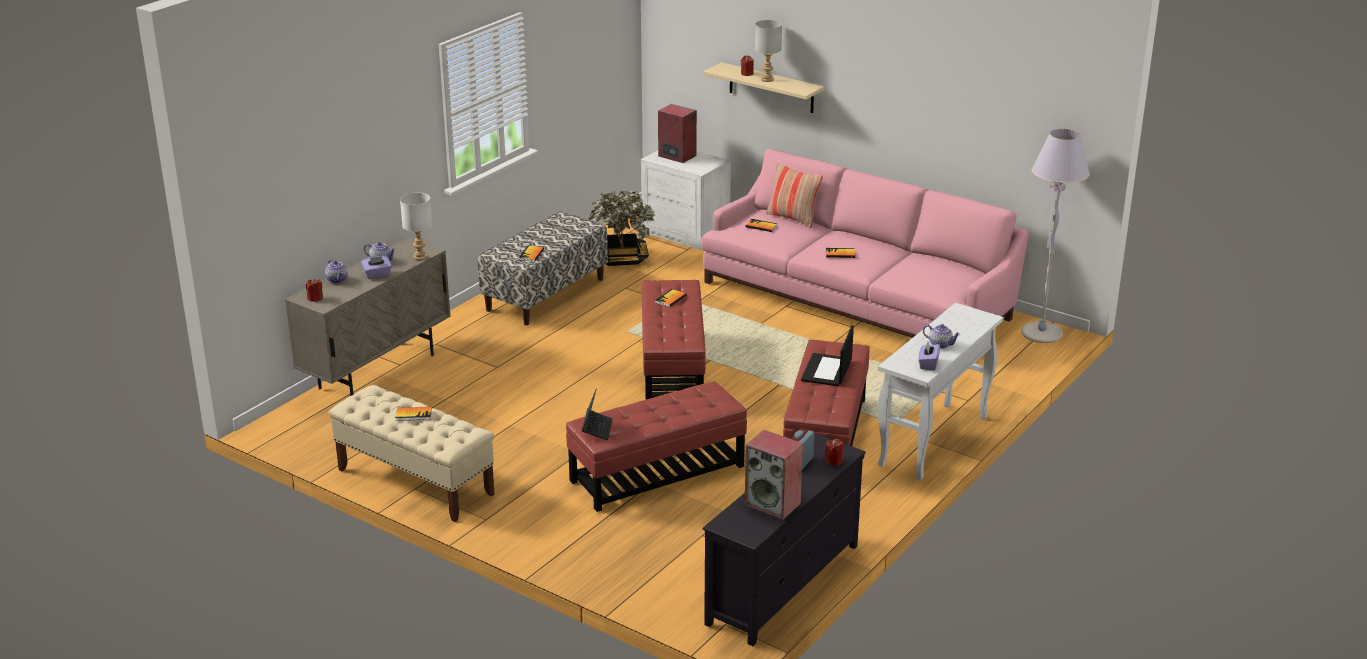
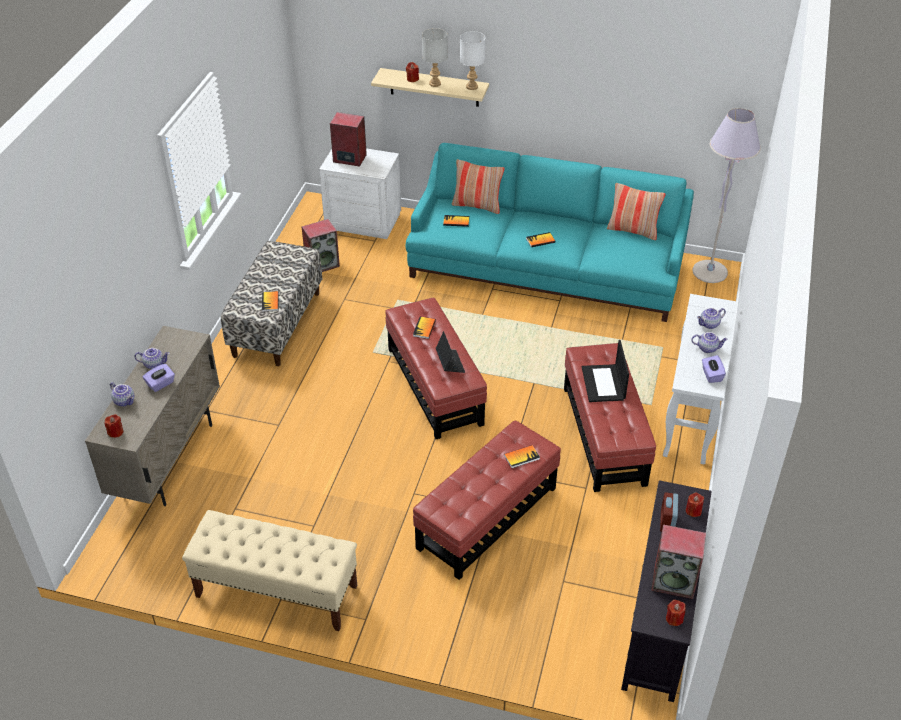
camera: 20 degrees left, 15 degrees up
(413, 414) = (271, 542): book -> book (521, 457)
(419, 257) = (189, 350): white table lamp -> white table lamp (471, 87)
(597, 428) = (447, 510): laptop -> laptop (450, 363)
(621, 258) = (322, 264): potted plant -> speaker
(752, 529) = (674, 619): none -> red candle
(857, 298) = (546, 266): pink sofa -> turquoise sofa
(949, 262) = (633, 230): none -> pillow
(957, 328) = (709, 324): none -> teapot

